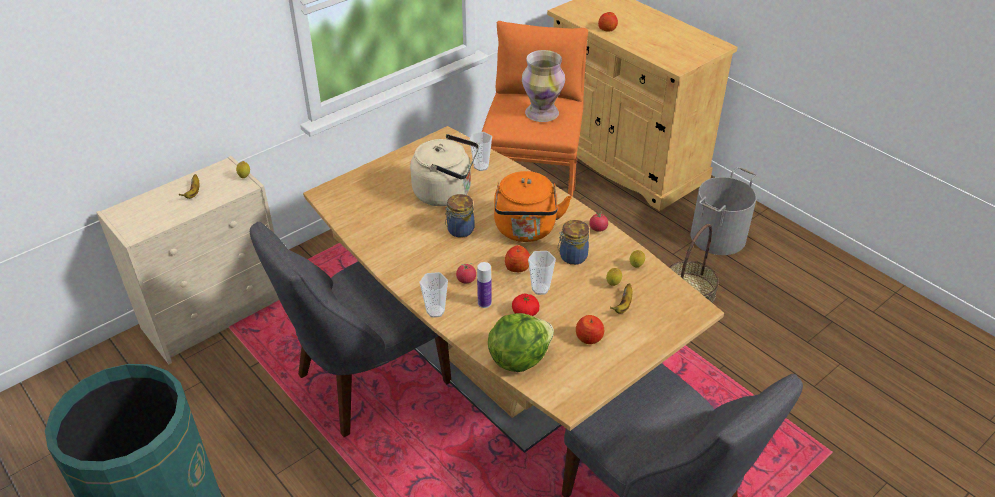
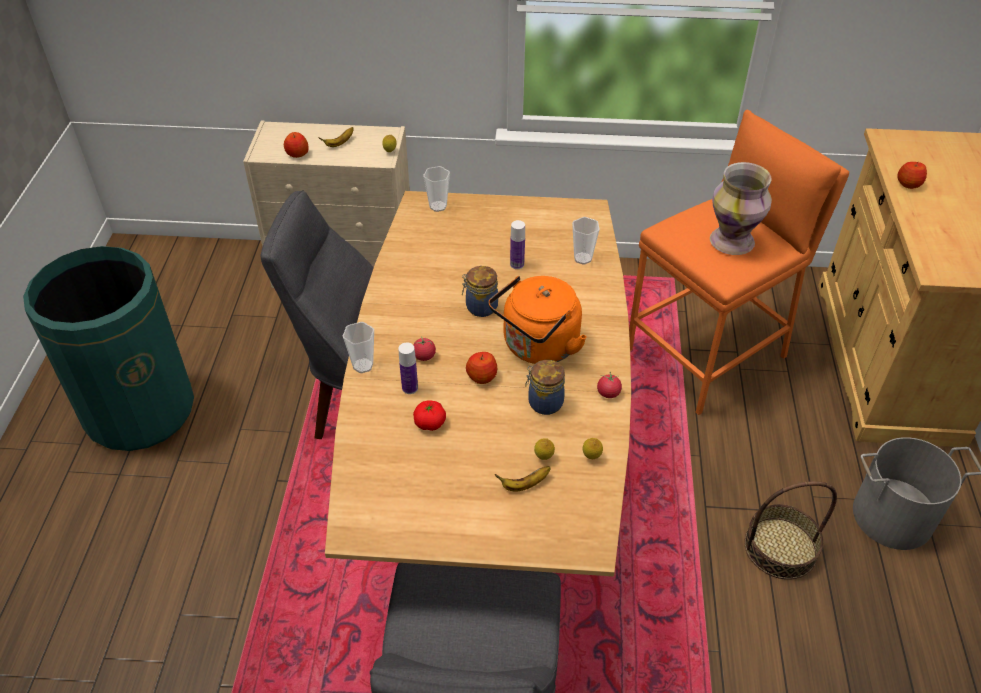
camera: 45 degrees right, 5 degrees up
(446, 193) = (517, 264): beige kettle -> bottle
(518, 358) = (368, 458): lettuce -> none
(540, 289) = (473, 411): cup -> cup (438, 206)
(589, 338) = (450, 490): apple -> apple (297, 154)

